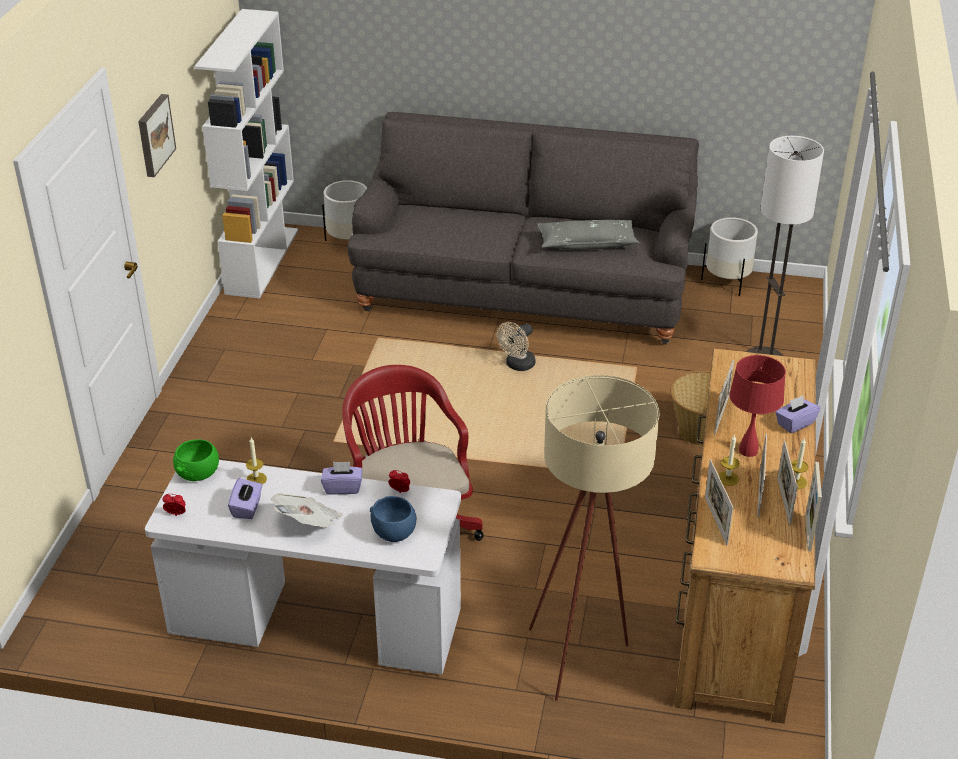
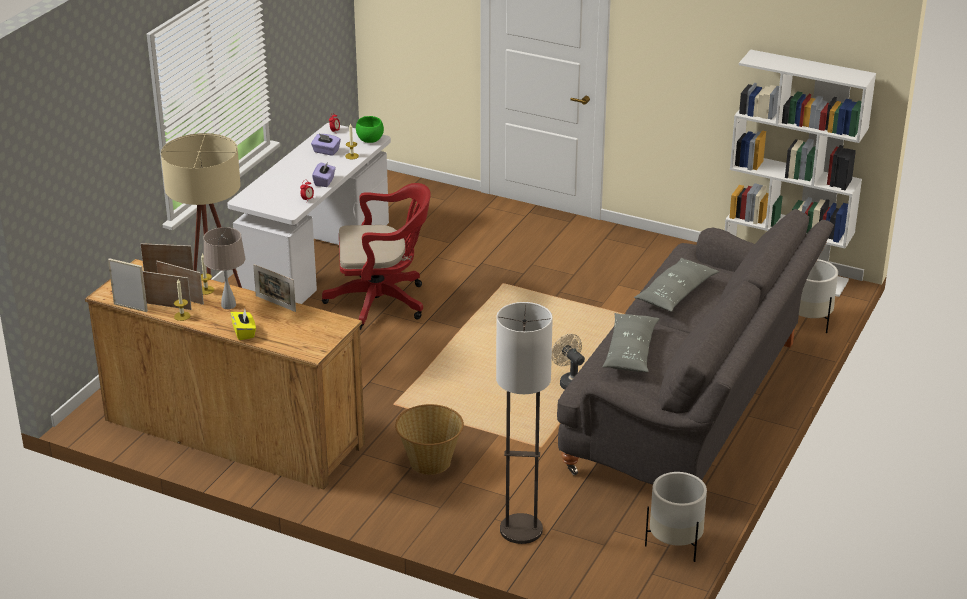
camera: 105 degrees right, 5 degrees down
(154, 135) = (667, 51): picture -> none
(309, 523) = (298, 168): newspaper -> none
(393, 532) = (270, 193): blue bowl -> none
(469, 229) = (676, 293): none -> grey pillow
(748, 451) = (228, 305): red table lamp -> beige table lamp
(795, 423) = (244, 332): purple tissue box -> yellow tissue box

